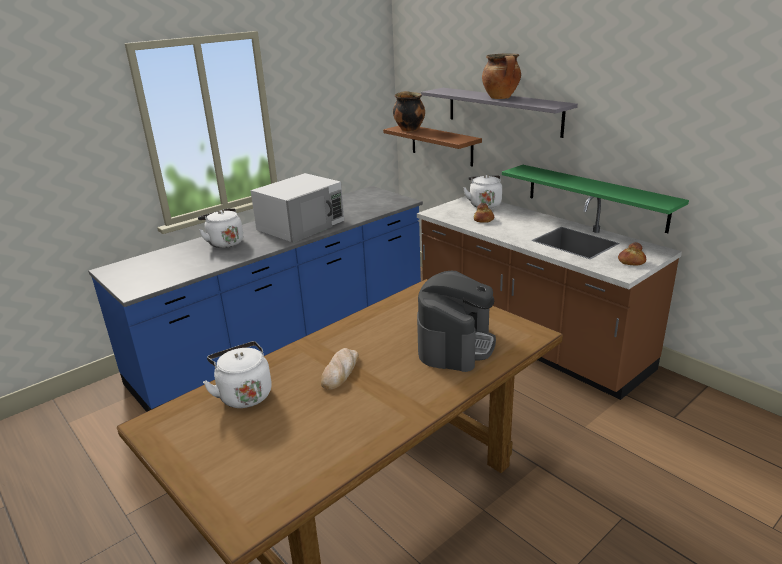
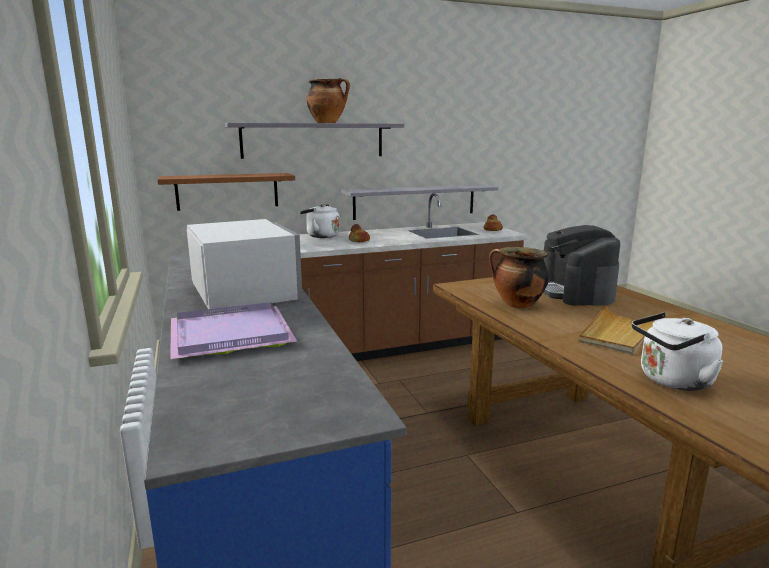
camera: 70 degrees left, 10 degrees down
(224, 243) = (228, 333): white kettle -> purple tray
(340, 371) = (619, 333): bread -> beige tray
(408, 129) = (191, 176): cooking pot -> cooking pot (517, 305)
(455, 344) = (575, 292): coffee machine -> coffee machine turned 135 degrees counterclockwise
(595, 197) = (415, 201): green shelf -> grey shelf

